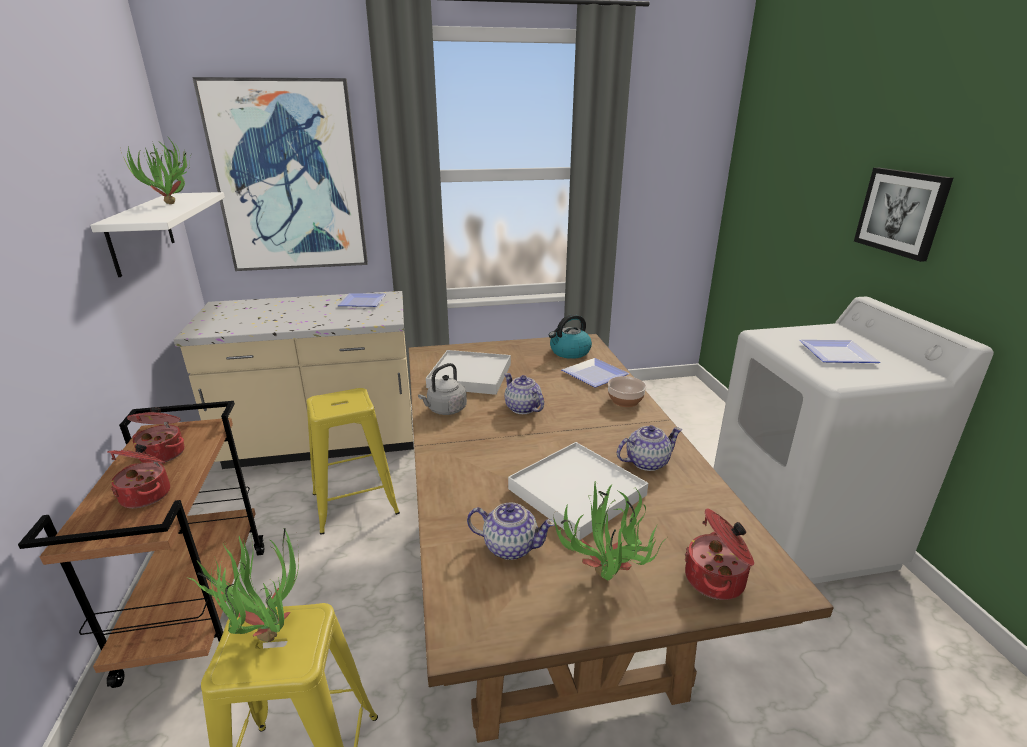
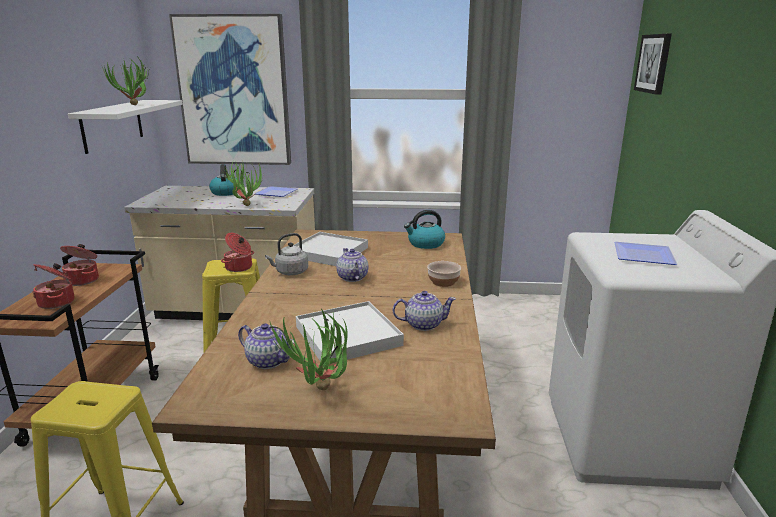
camera: 15 degrees right, 5 degrees down
(264, 630) = (87, 394): potted plant -> potted plant (245, 204)
(297, 306) = (225, 192): none -> kettle
(592, 375) = (431, 261): plate -> none
(716, 580) = (411, 406): cooking pot -> cooking pot (239, 267)
(901, 212) = (734, 128): picture -> picture (654, 63)

